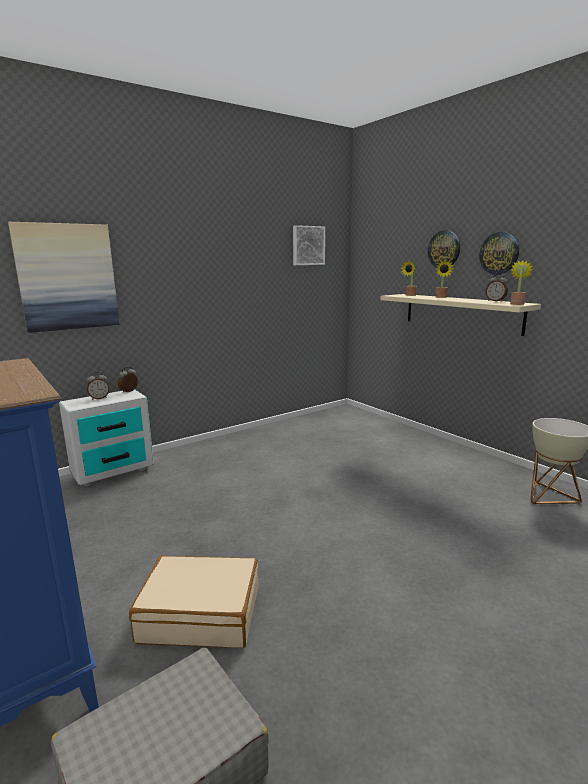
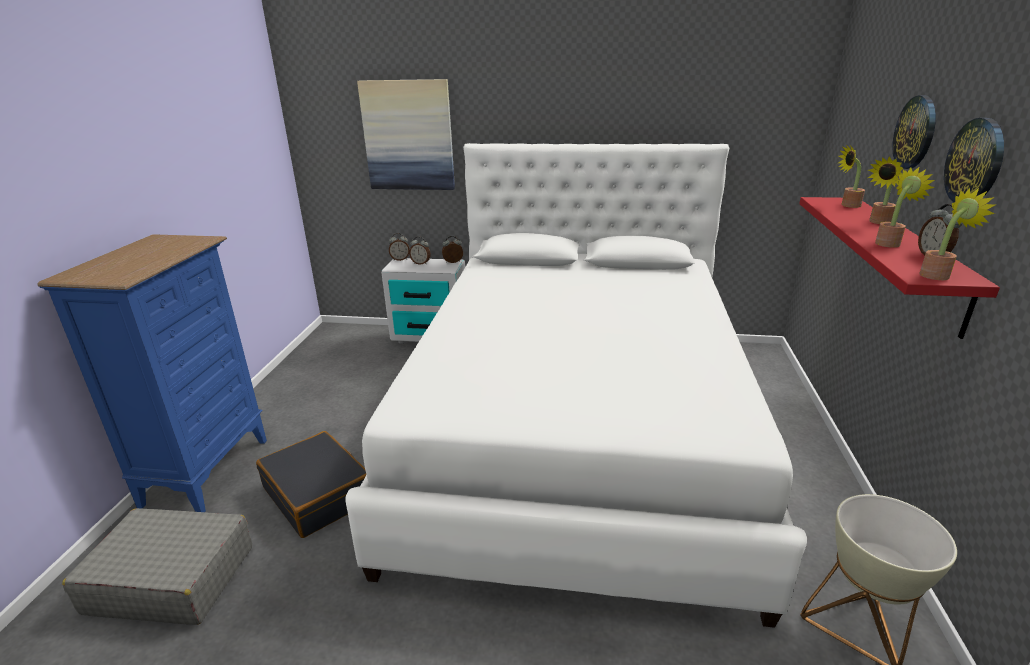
camera: 45 degrees right, 10 degrees up
(70, 400) = (400, 259): none -> alarm clock
(200, 614) = (319, 494): beige suitcase -> black suitcase
(308, 245) = (736, 98): picture -> none
(317, 480) = (577, 430): none -> white bed
(461, 313) = (905, 258): beige shelf -> red shelf
(469, 300) = (890, 243): none -> potted plant

